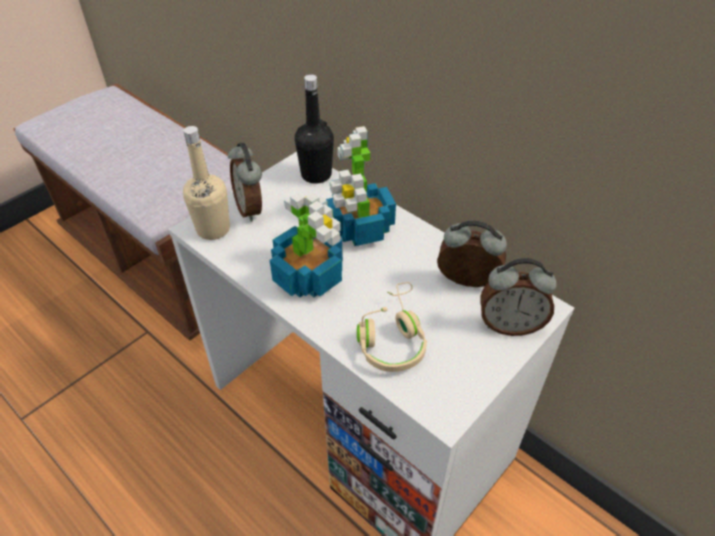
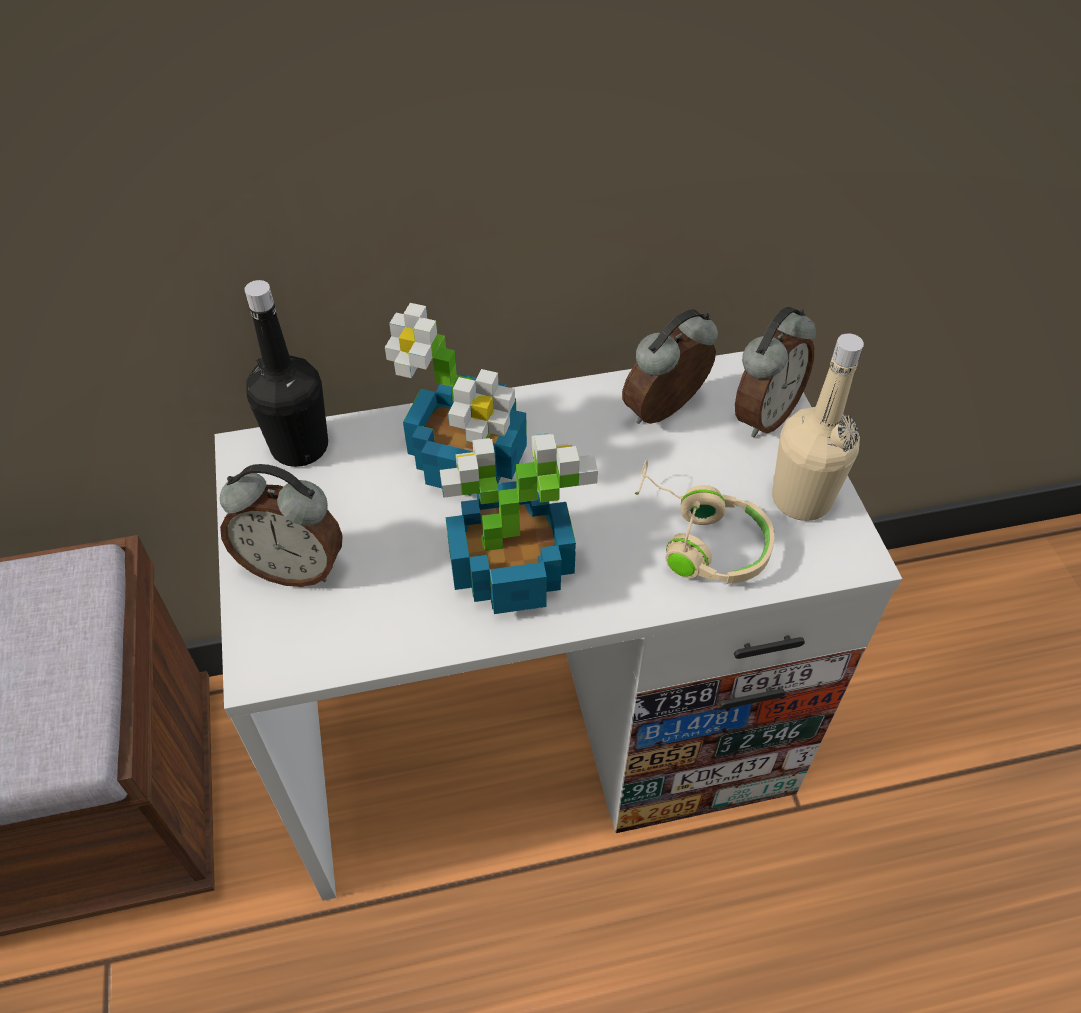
camera: 55 degrees left, 5 degrees up
(213, 229) = (292, 642): beige bottle -> beige bottle (801, 499)

